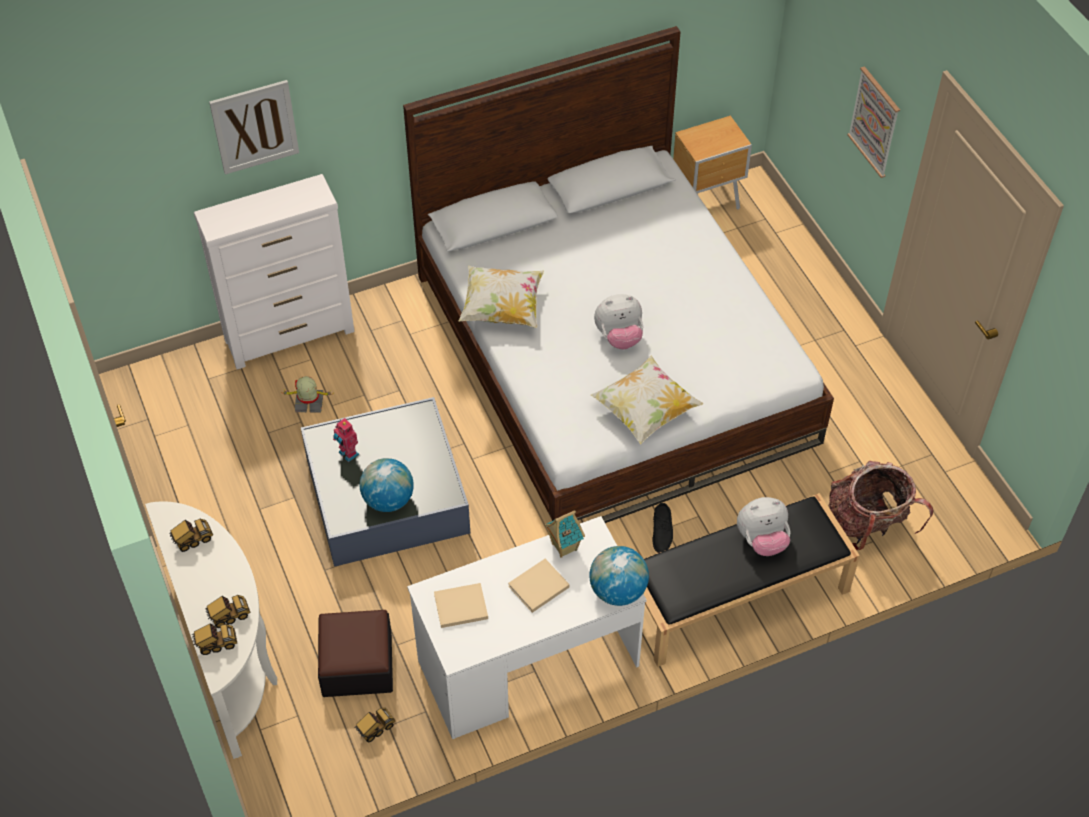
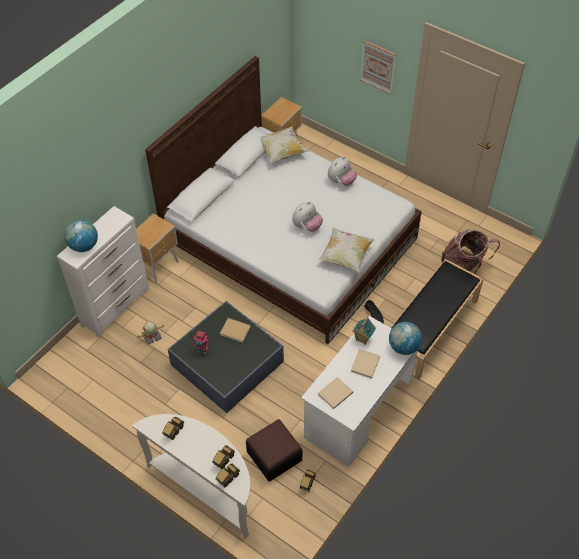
camera: 30 degrees left, 0 degrees up
(254, 126) = (77, 192): picture -> none
(388, 500) = (240, 363): globe -> globe (84, 246)
(391, 305) = (159, 266): none -> brown nightstand
(415, 449) = (236, 331): none -> beige book
(502, 309) = (238, 238): pillow -> pillow (281, 152)
(762, 540) = (438, 293): plush toy -> plush toy (341, 181)

